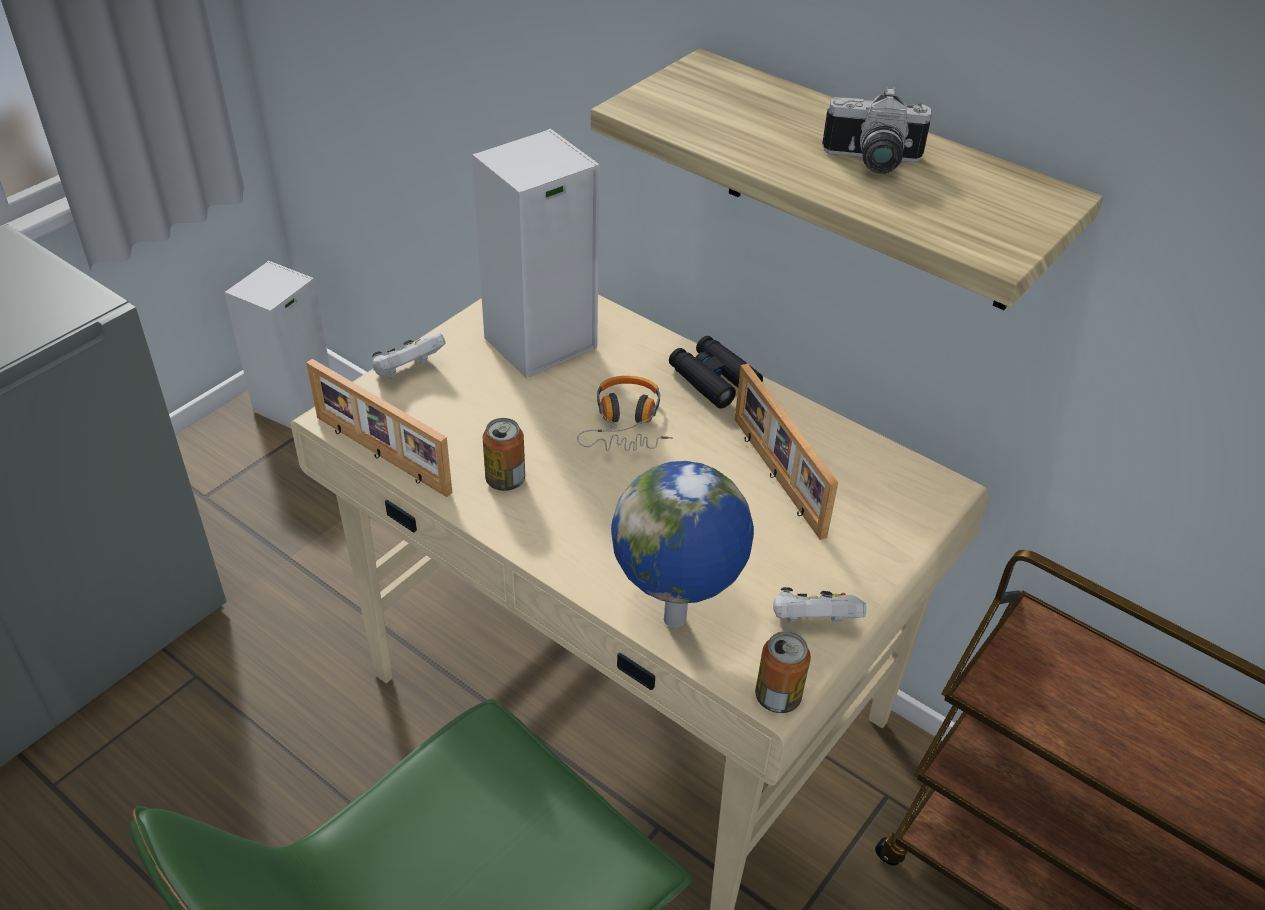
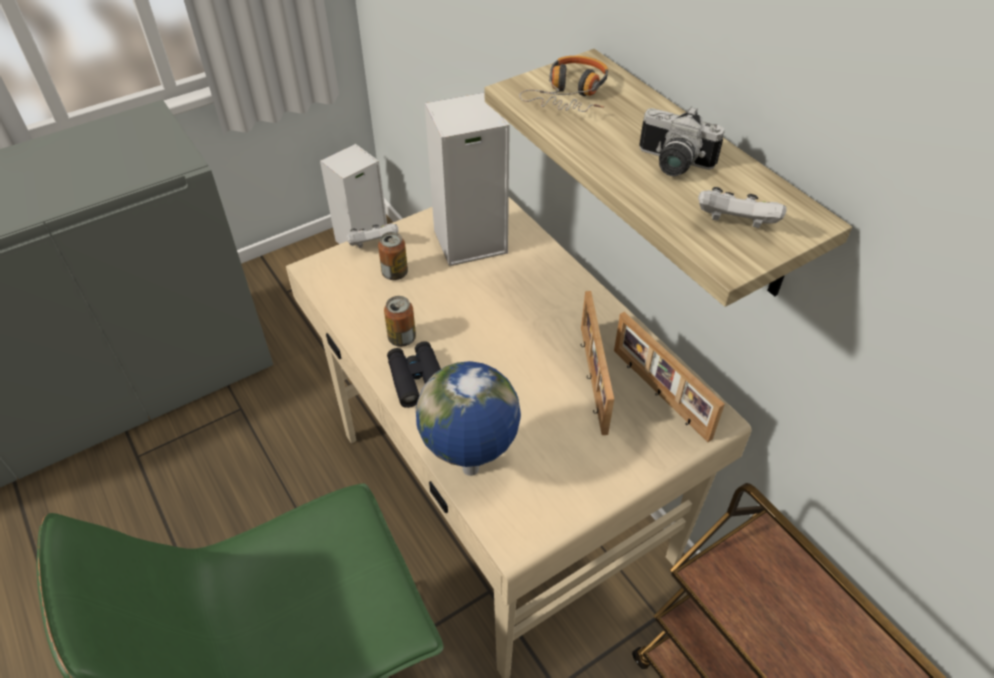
camera: 20 degrees right, 5 degrees up
(380, 456) = (329, 302): picture frame -> picture frame (659, 394)
(626, 424) = (502, 315): headphones -> headphones (570, 95)
(713, 379) = (579, 294): black binoculars -> black binoculars (417, 379)
(778, 697) = (516, 547): can -> can (395, 273)
(812, 623) = (567, 497): white game controller -> white game controller (735, 225)

